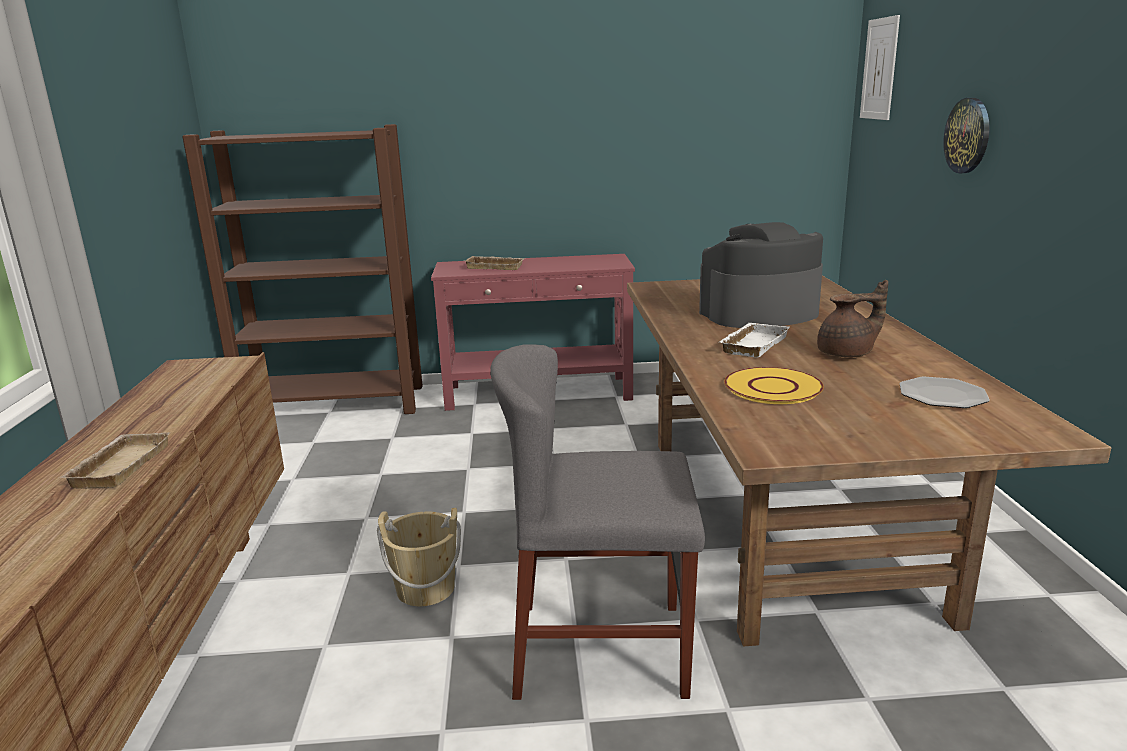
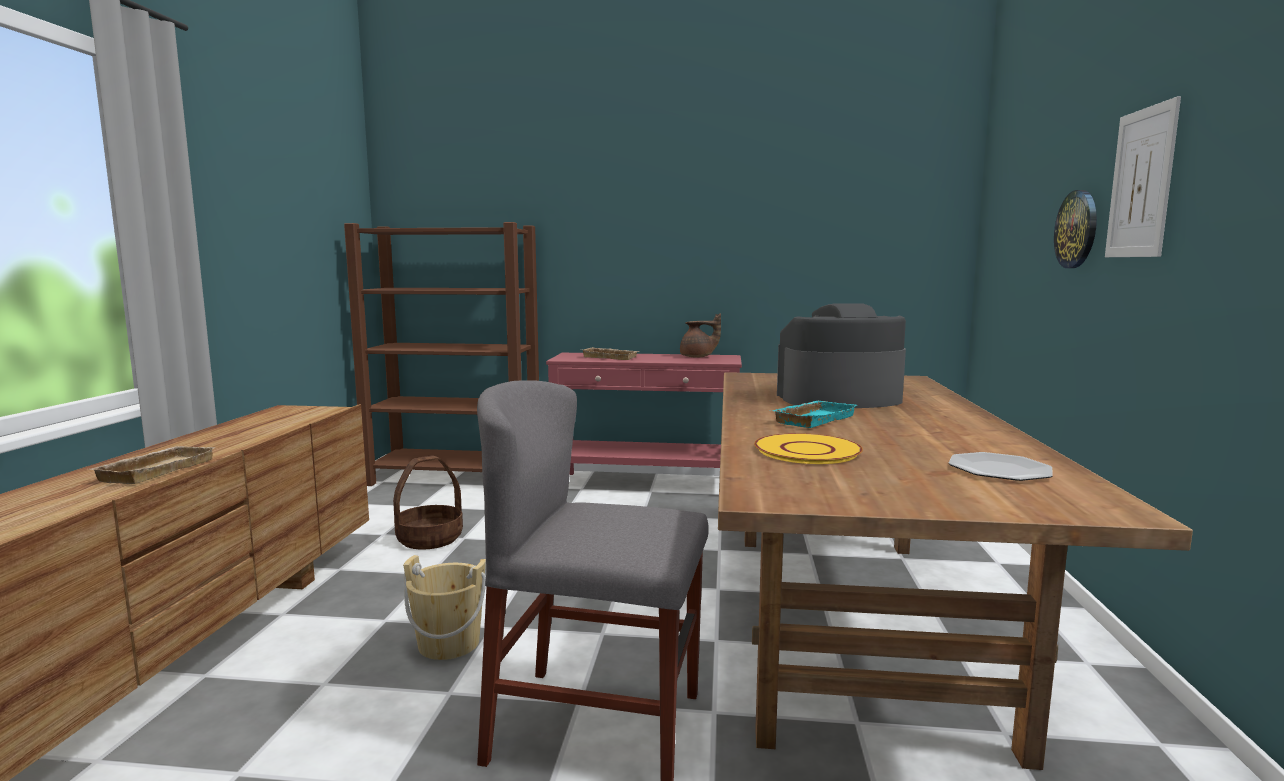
camera: 10 degrees right, 10 degrees down
(346, 479) = (430, 539): none -> basket
(752, 344) = (812, 419): white tray -> turquoise tray
(847, 354) = (911, 432): brown teapot -> brown teapot (698, 357)
(879, 69) = (999, 181): picture -> picture (1141, 183)

